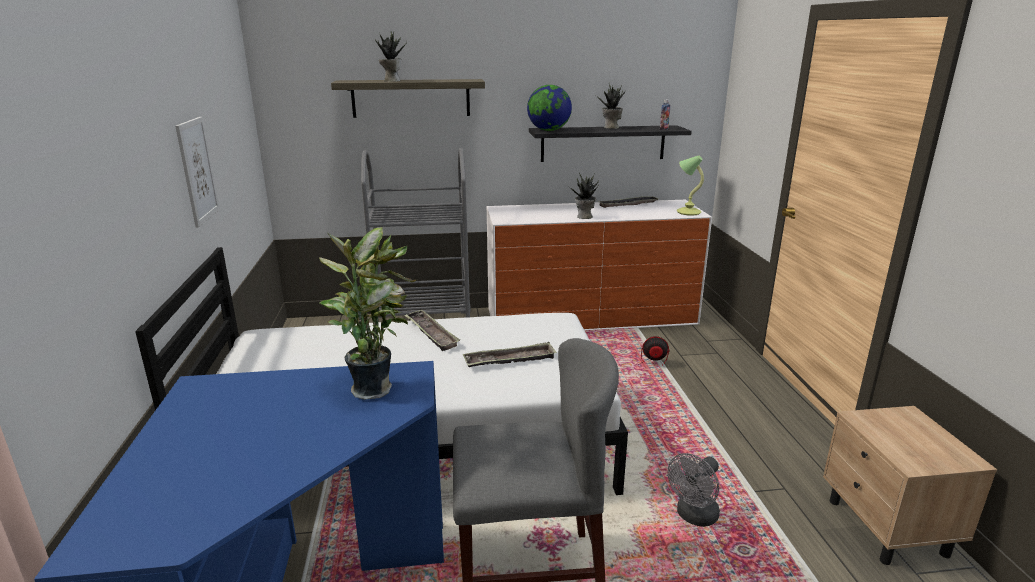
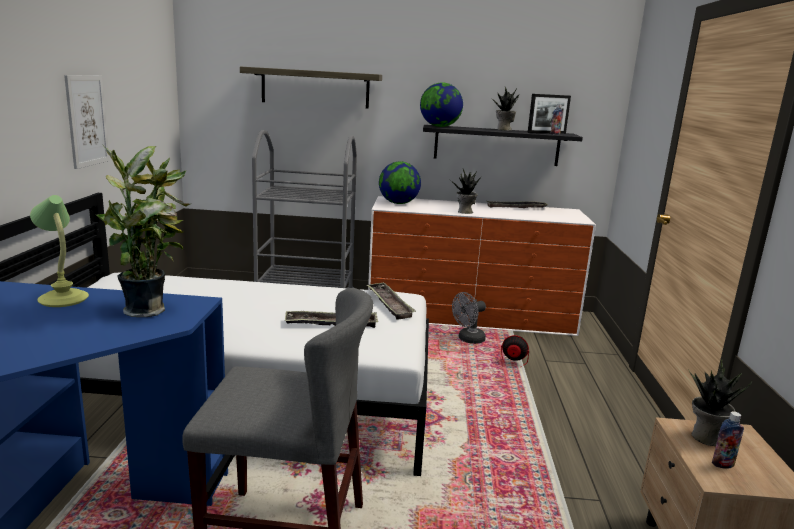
camera: 10 degrees right, 5 degrees down
(391, 81) = (295, 69): potted plant -> potted plant (705, 437)
(431, 333) = (273, 294): tray -> tray (389, 304)
(513, 213) = (398, 203): none -> globe
(654, 128) = (546, 133): none -> picture frame
(687, 212) = (572, 218): table lamp -> table lamp (63, 299)
(694, 517) = (486, 510): grey fan -> grey fan (468, 340)
(911, 448) = (723, 464): none -> bottle

